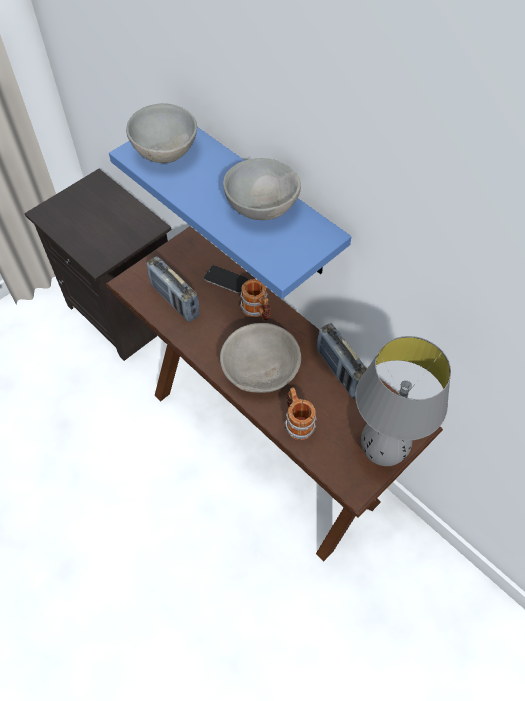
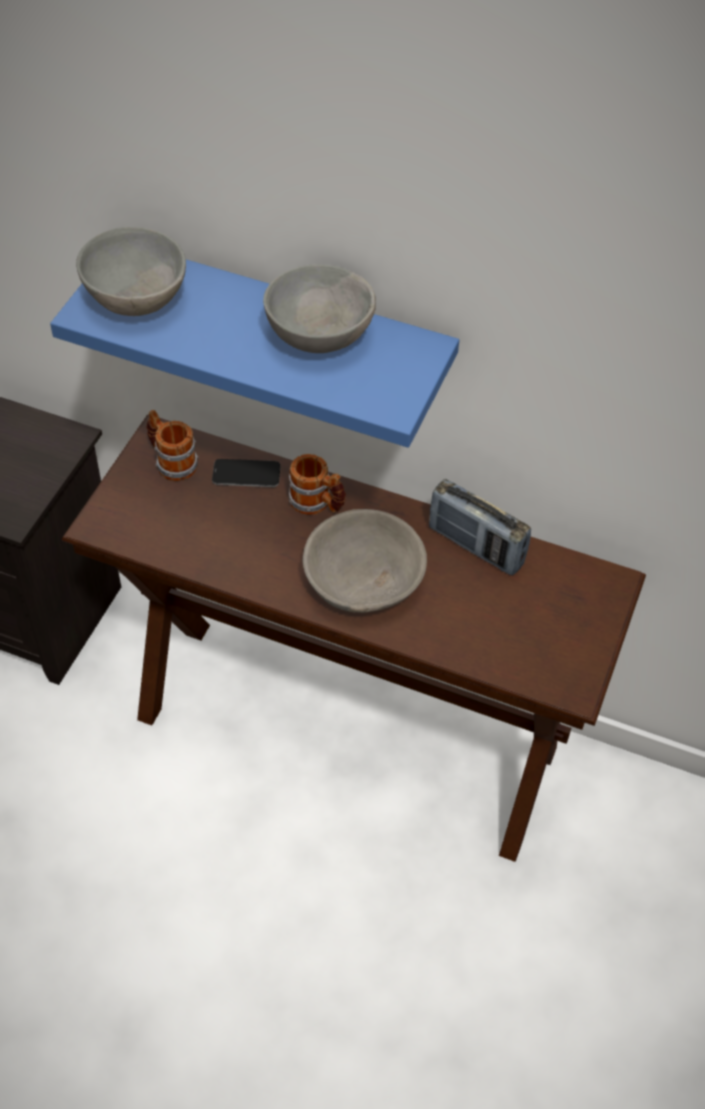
camera: 25 degrees left, 5 degrees down
(175, 301) = (186, 527): radio -> none
(297, 421) = (452, 631): mug -> mug (171, 461)
(382, 453) = (585, 632): grey table lamp -> none

